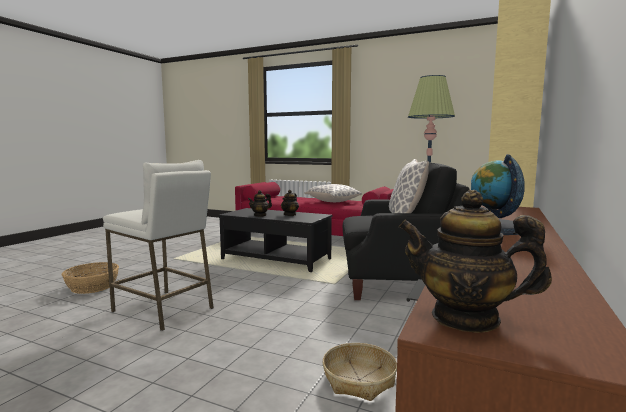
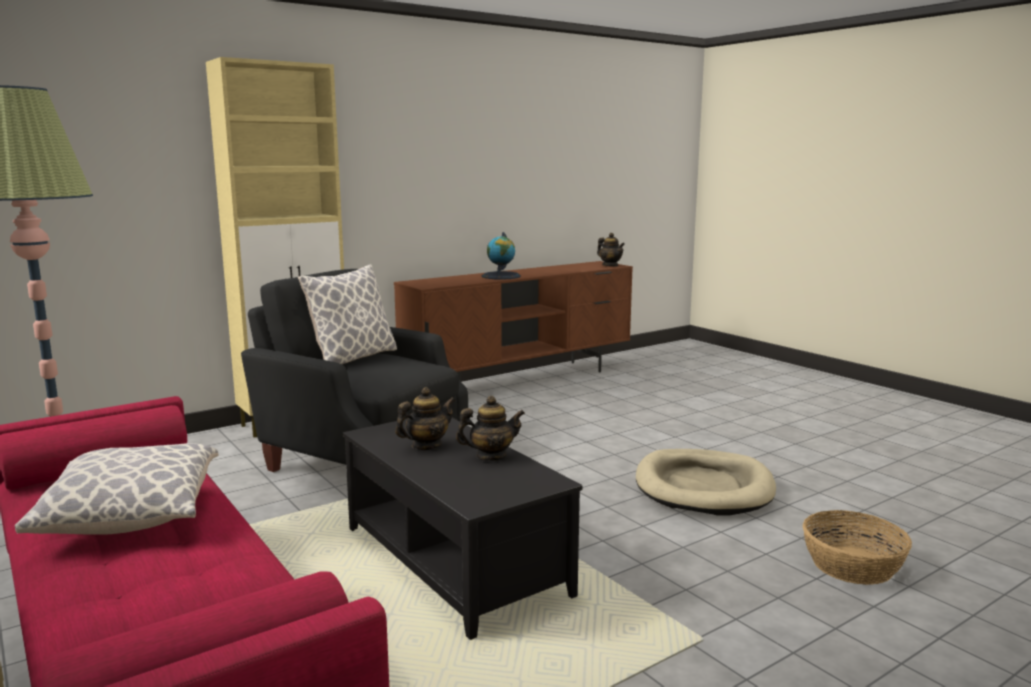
camera: 150 degrees left, 5 degrees up
(164, 309) = (703, 487): white stool -> beige dog bed
(359, 380) = (554, 404): basket -> none

